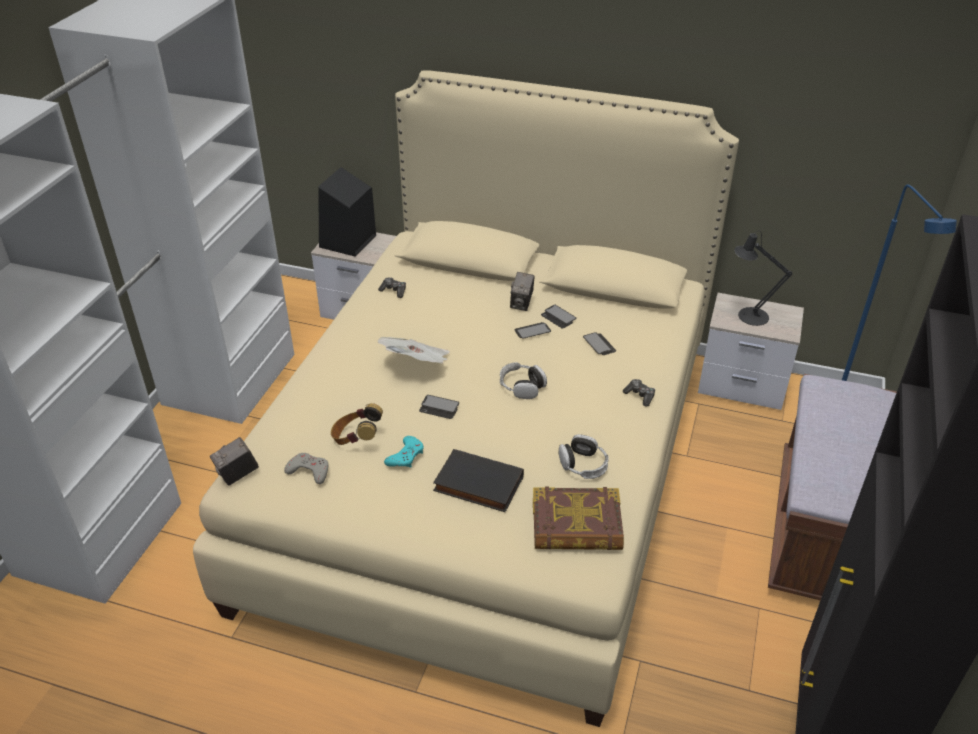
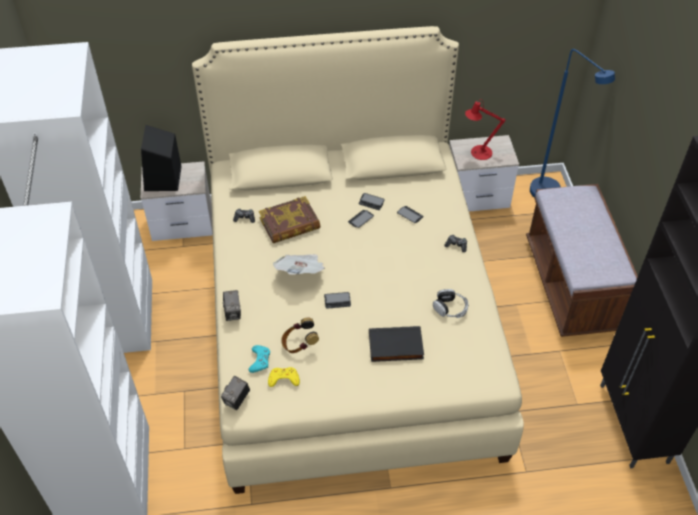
camera: 25 degrees left, 10 degrees up
(309, 471) = (283, 379): grey game controller -> yellow game controller
(406, 456) = (339, 344): turquoise game controller -> turquoise game controller (260, 360)
(521, 303) = (340, 199): camera -> camera (233, 313)
(522, 386) = (380, 265): headphones -> none
(576, 526) = (470, 351): book -> book (290, 224)
(748, 315) = (478, 153): black table lamp -> red table lamp

